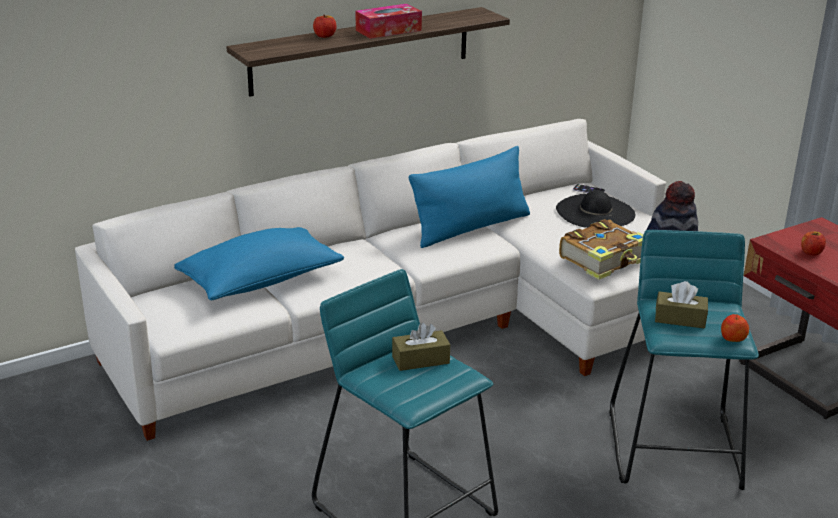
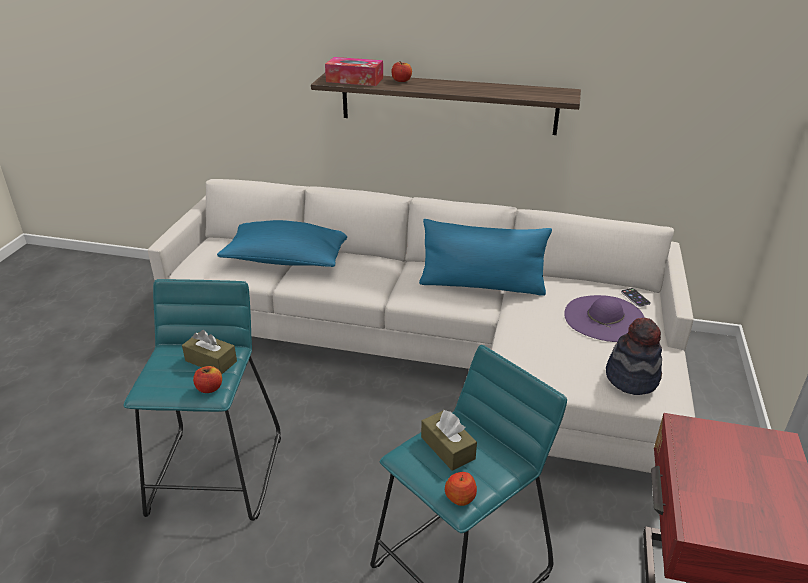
camera: 45 degrees right, 5 degrees up
(388, 30) = (456, 88): tissue box -> tissue box (354, 80)
(595, 212) = (604, 318): black hat -> purple hat
(604, 260) = (539, 362): book -> none
(811, 252) = (710, 463): apple -> apple (209, 388)

